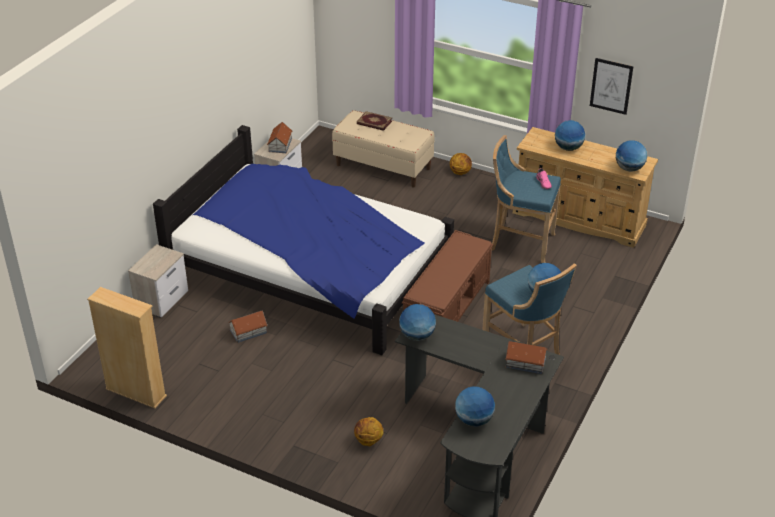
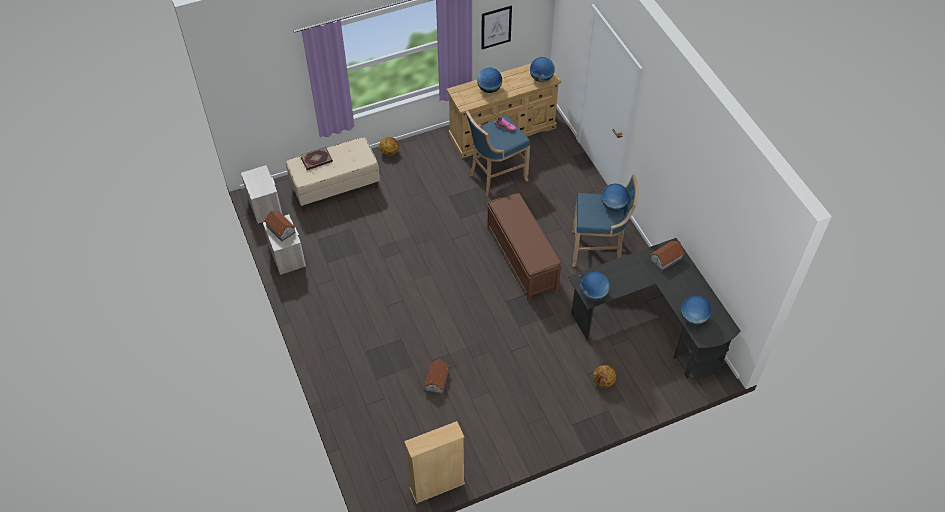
camera: 50 degrees left, 15 degrees up
(162, 299) = (349, 411): nightstand -> nightstand (265, 206)
(310, 269) = (406, 303): bed -> none

